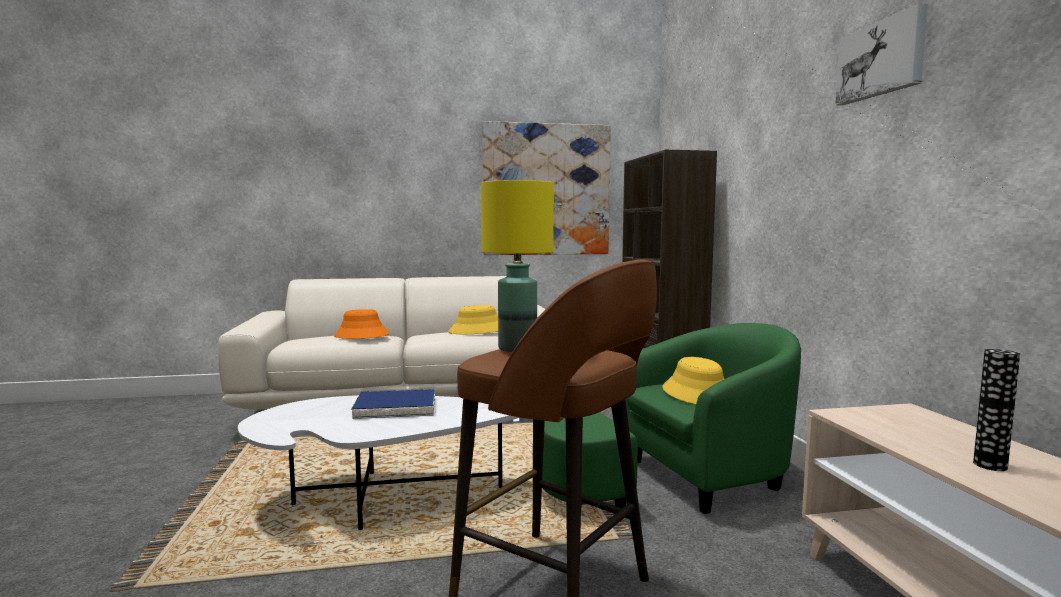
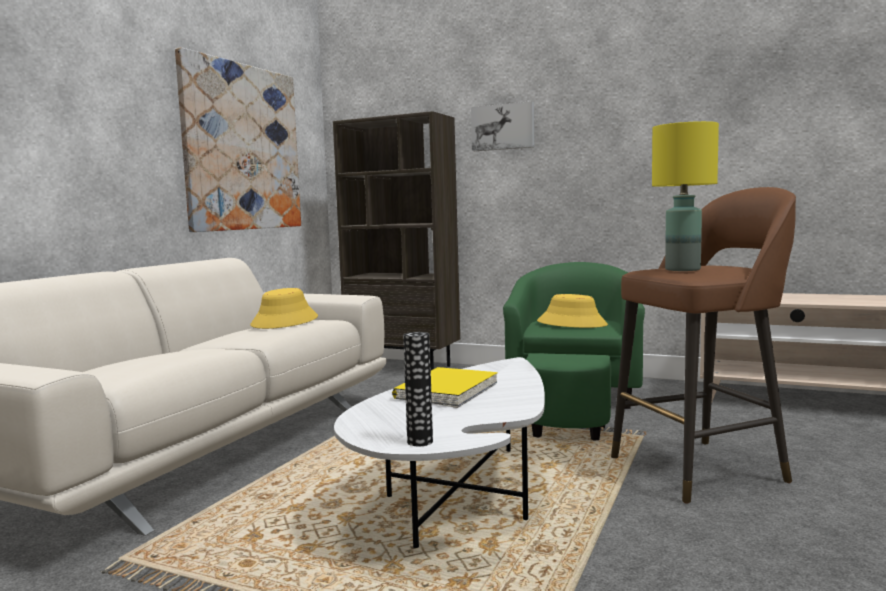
camera: 55 degrees left, 0 degrees up
(361, 336) = (183, 351): orange hat -> none
(395, 408) = (446, 391): blue book -> yellow book
(881, 59) = (652, 63): picture -> picture (503, 127)
(990, 465) = (815, 299): vase -> vase (420, 442)

